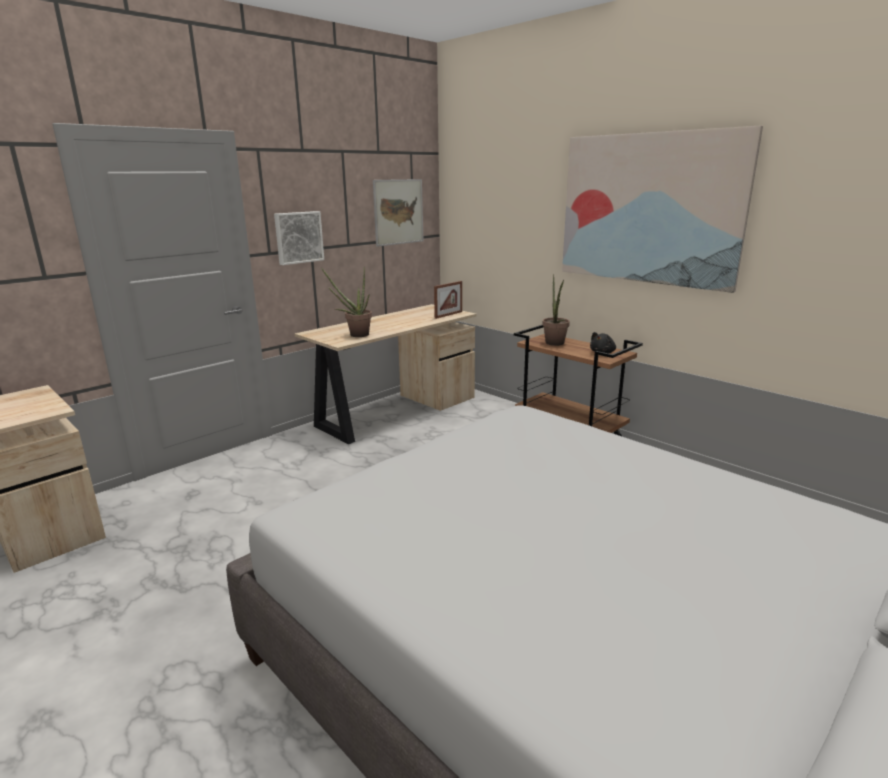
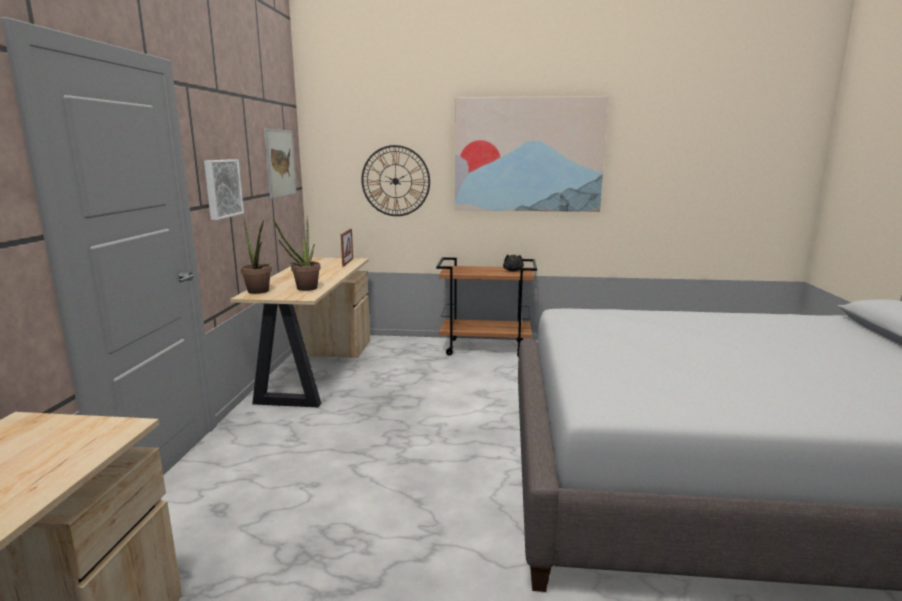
camera: 40 degrees left, 5 degrees down
(512, 233) = (395, 181): none -> wall clock
(555, 344) = (469, 271): potted plant -> potted plant (259, 292)

